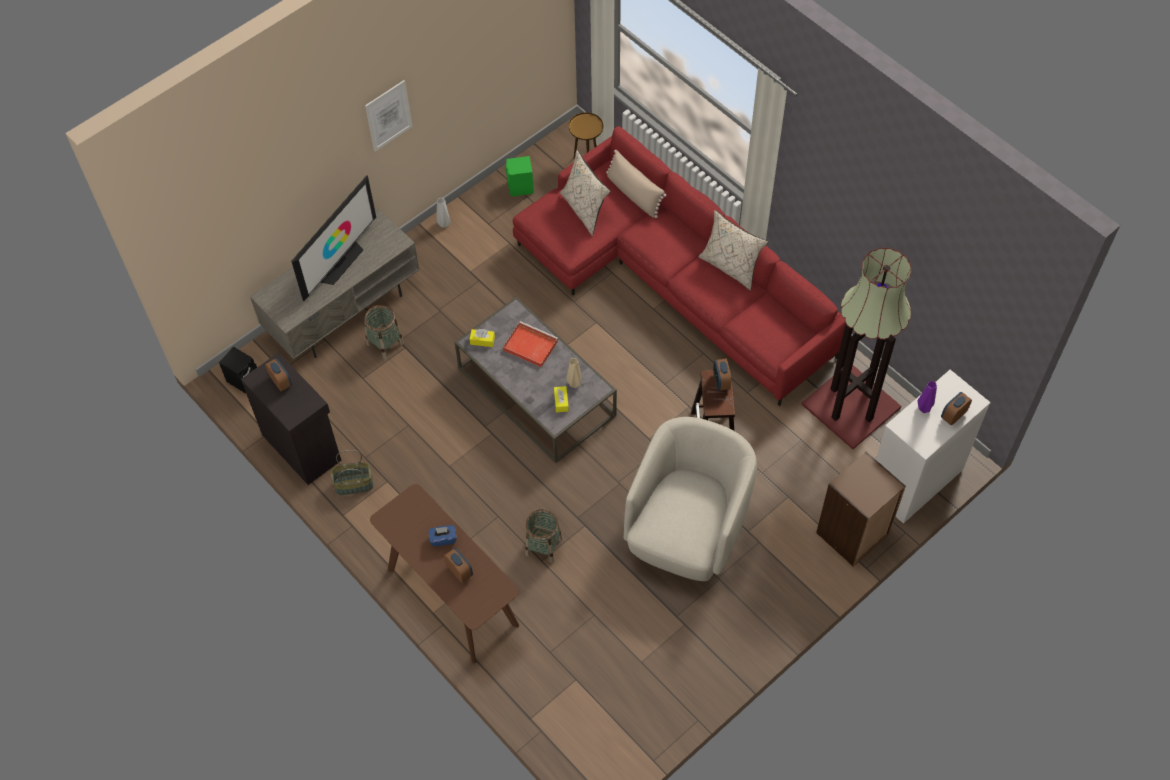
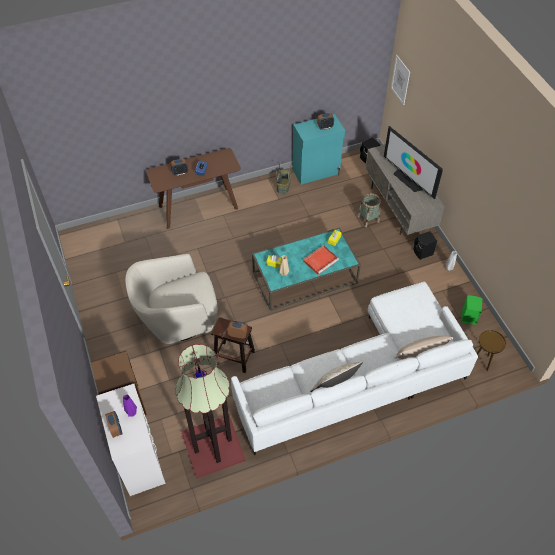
camera: 110 degrees right, 5 degrees down
(302, 446) = (316, 172): black cabinet -> turquoise cabinet
(388, 115) = (474, 170): picture -> picture (400, 80)
(427, 260) = (423, 253): none -> black speaker
(537, 391) = (305, 278): grey coffee table -> turquoise coffee table
(543, 546) = (205, 251): basket -> none
(585, 210) = (415, 318): beige pillow -> none
(673, 280) = (359, 378): red sofa -> white sofa
(687, 529) = (177, 319): beige armchair -> beige armchair turned 120 degrees clockwise

